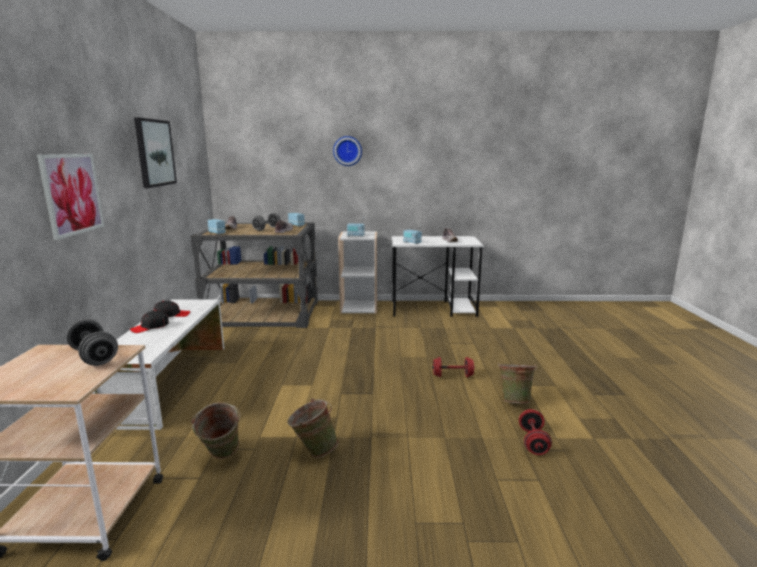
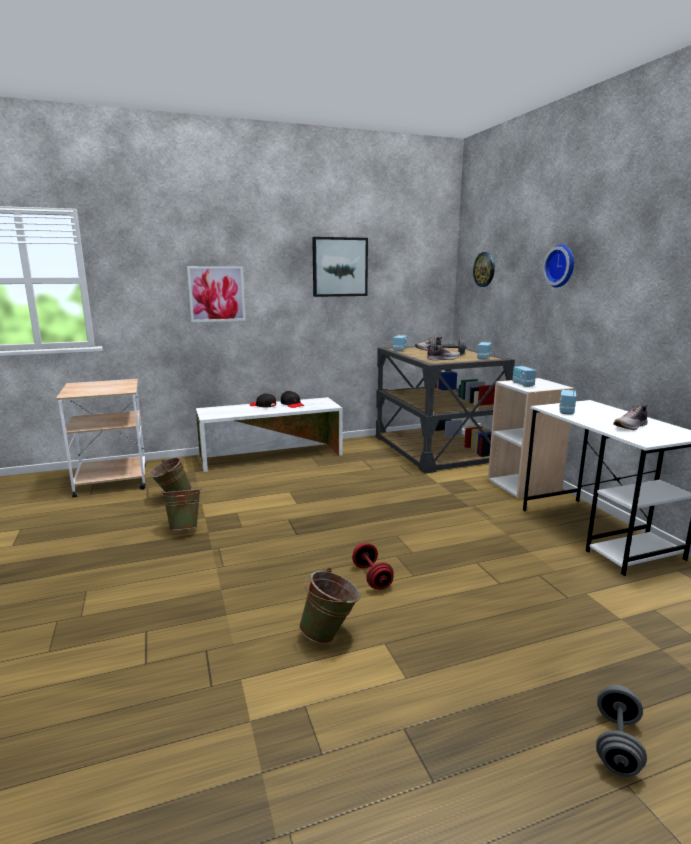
camera: 70 degrees right, 0 degrees up
(94, 356) = (116, 388): grey dumbbell -> grey dumbbell (617, 744)
(255, 153) = (484, 269): none -> wall clock
(533, 442) = (225, 656): red dumbbell -> none

